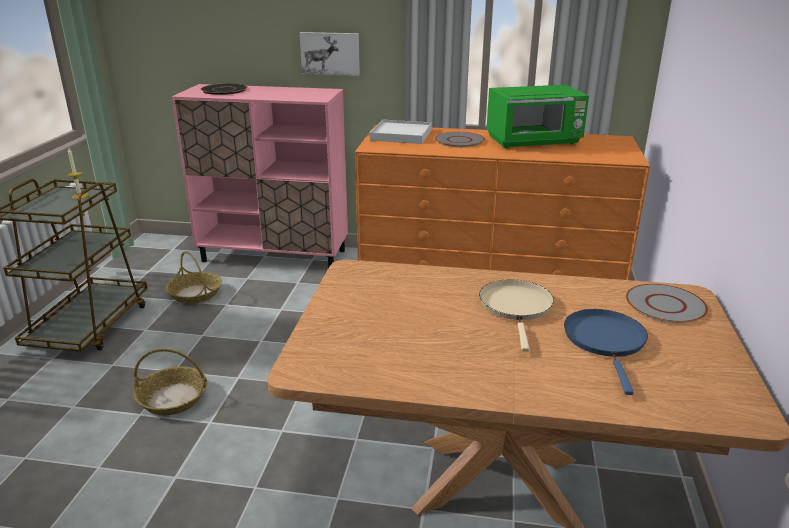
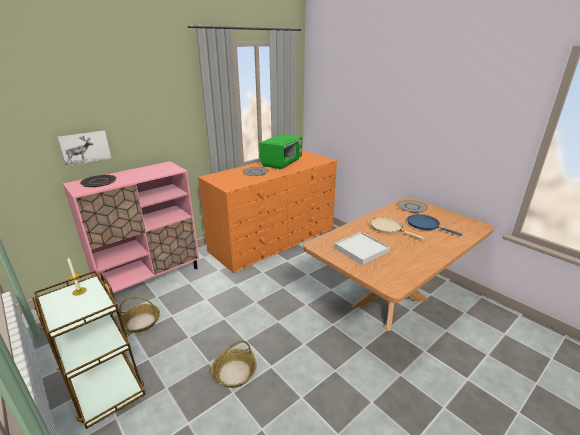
camera: 50 degrees left, 0 degrees up
(330, 53) = (157, 141): picture -> picture (85, 147)
(401, 135) = (225, 177): white tray -> white tray (361, 249)

